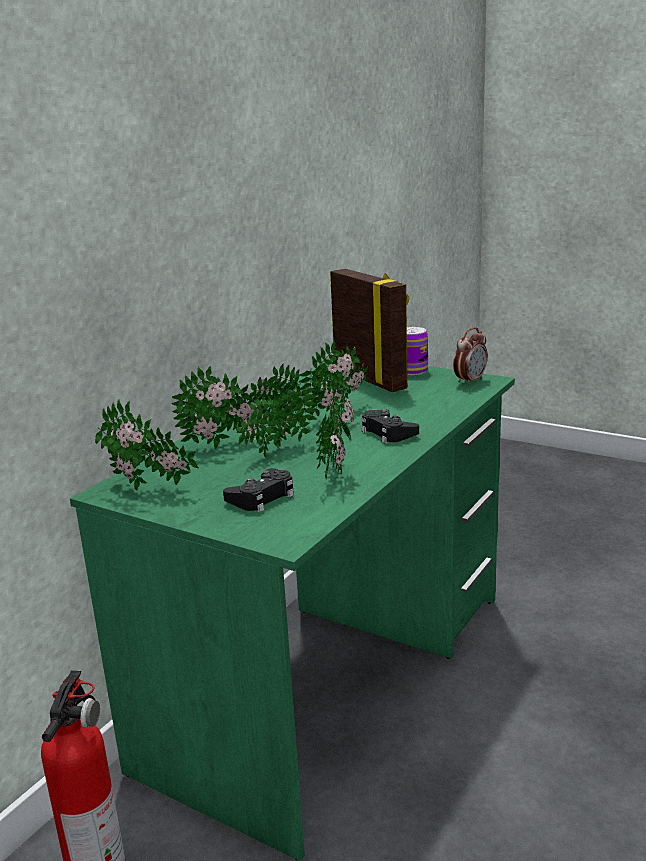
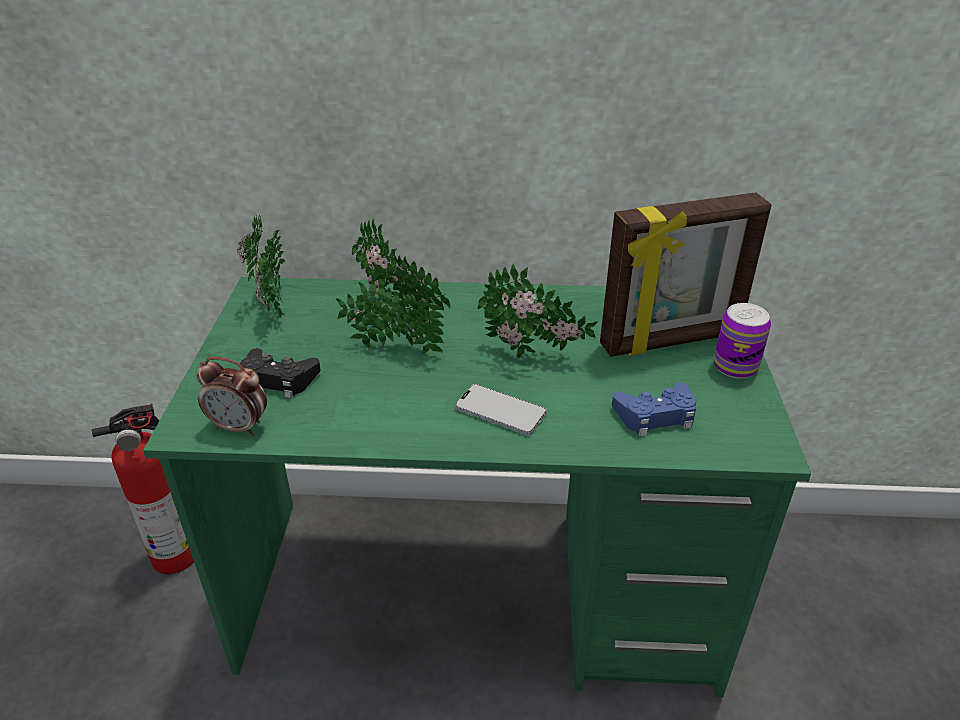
camera: 60 degrees right, 15 degrees up
(334, 470) = (368, 405): potted plant -> none
(371, 379) = (671, 341): picture frame -> picture frame turned 45 degrees clockwise
(388, 432) = (500, 411): black game controller -> phone
(436, 397) = (655, 415): none -> blue game controller
(470, 381) = (746, 431): alarm clock -> alarm clock (239, 427)

